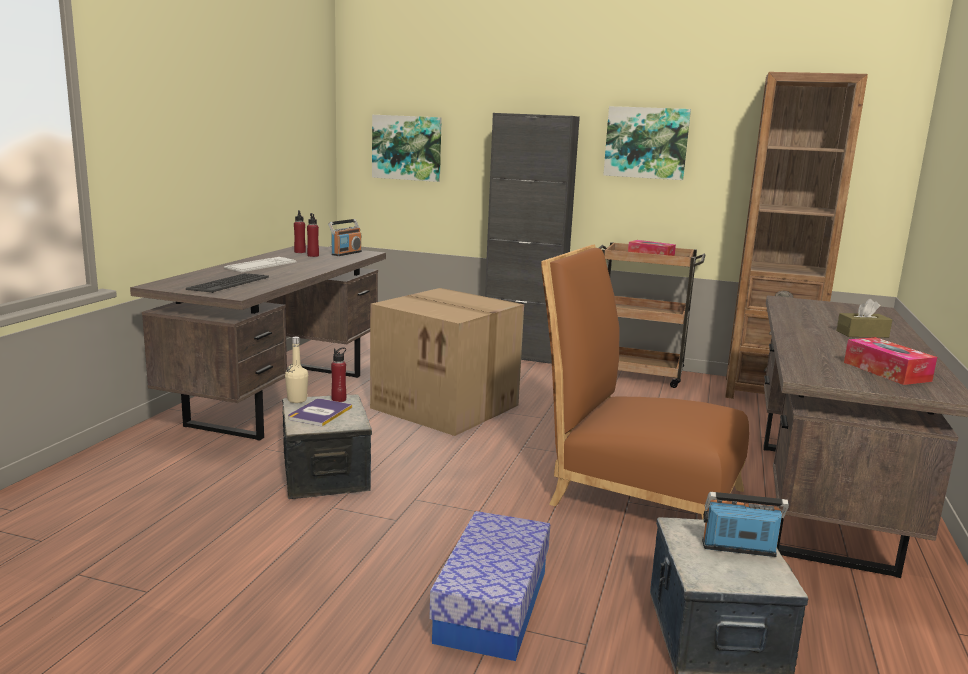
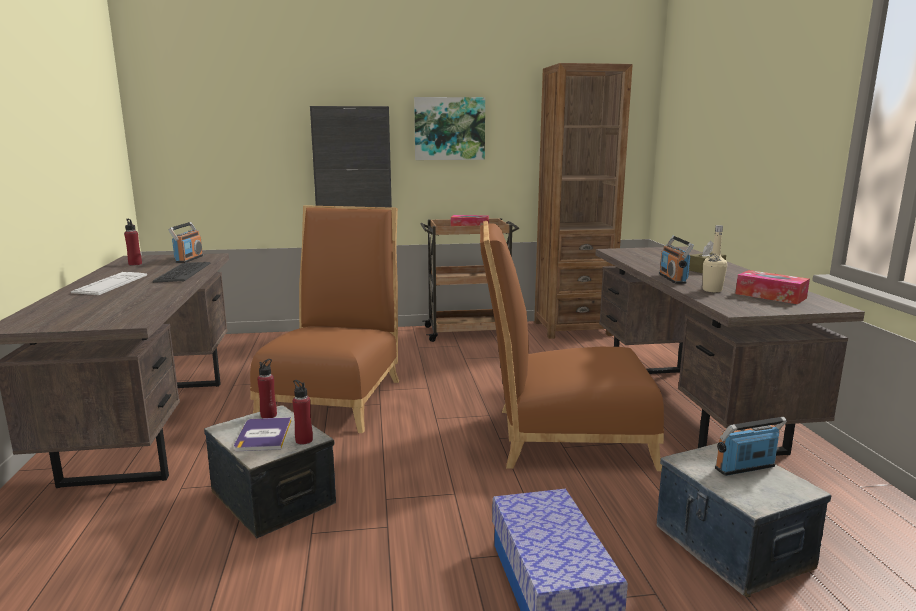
camera: 25 degrees left, 0 degrees up
(228, 283) = (101, 310): keyboard -> keyboard (182, 273)
(297, 400) = (223, 426): beige bottle -> beige bottle (712, 290)
(313, 255) = (156, 266): red bottle -> red bottle (304, 440)
(407, 148) = (212, 145): picture -> none
(447, 406) = (335, 396): cardboard box -> brown chair
(797, 336) = (673, 278): none -> radio

